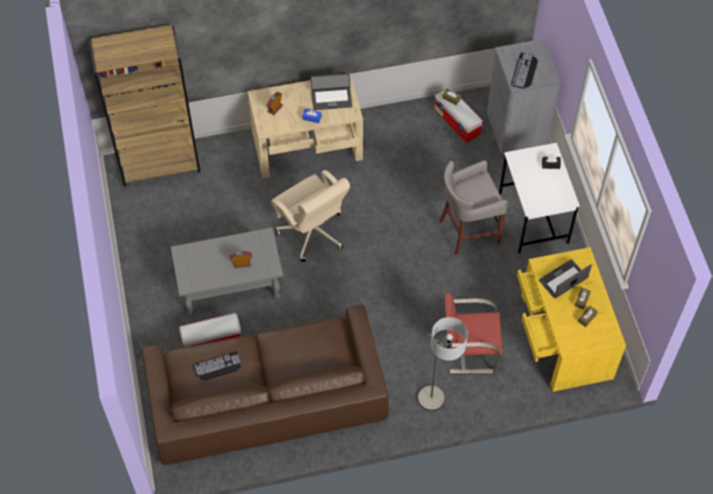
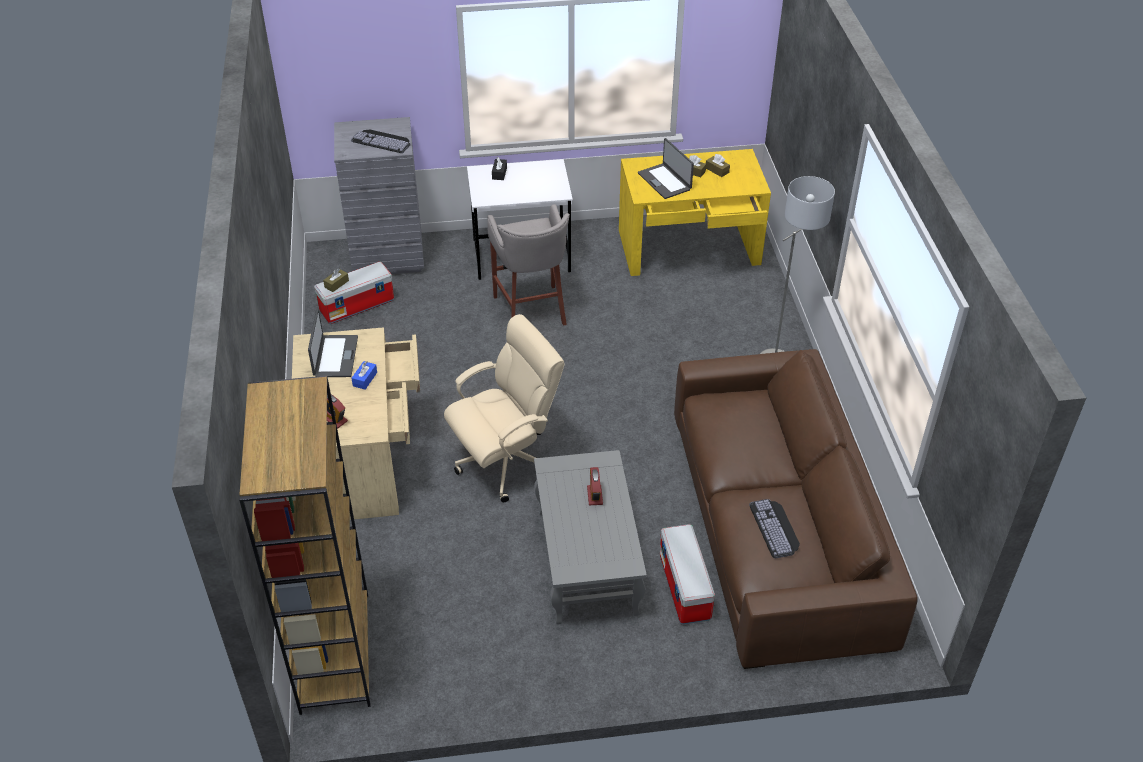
camera: 85 degrees left, 15 degrees down
(469, 349) = (704, 325): red chair -> none

